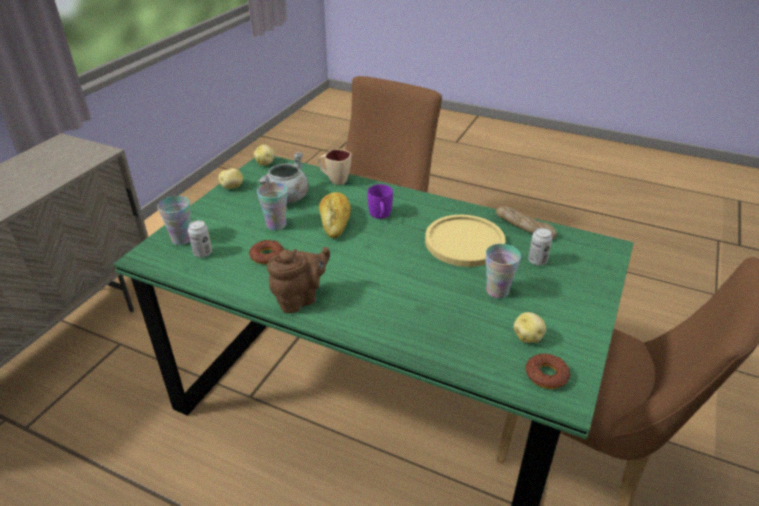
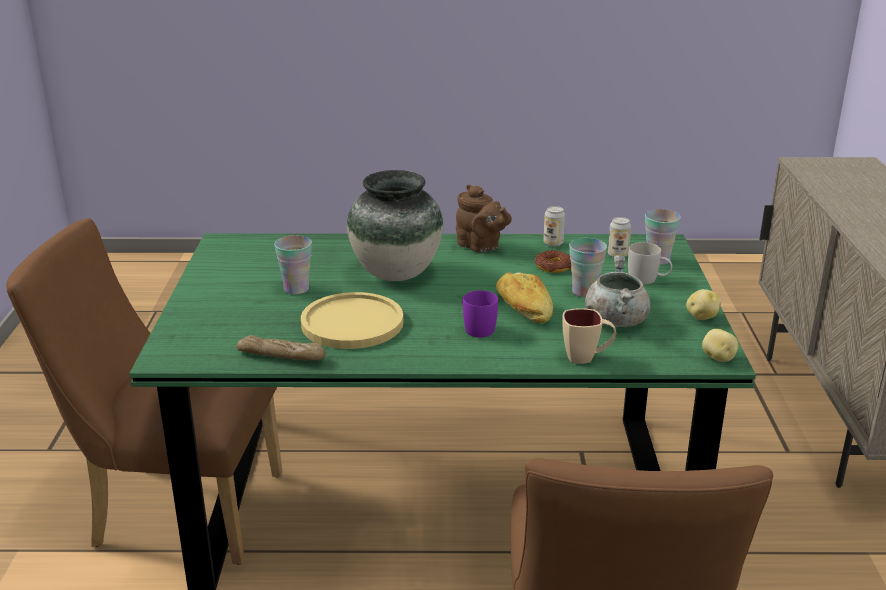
camera: 155 degrees right, 10 degrees down
(219, 223) = (648, 280): none -> white mug
(300, 299) = (481, 247): brown teapot -> brown teapot turned 75 degrees counterclockwise
(401, 285) = (396, 273): none -> vase
(528, 337) = (258, 265): potato -> none
(537, 261) = (258, 323): can -> can (553, 243)
(546, 375) = (238, 249): donut -> none

